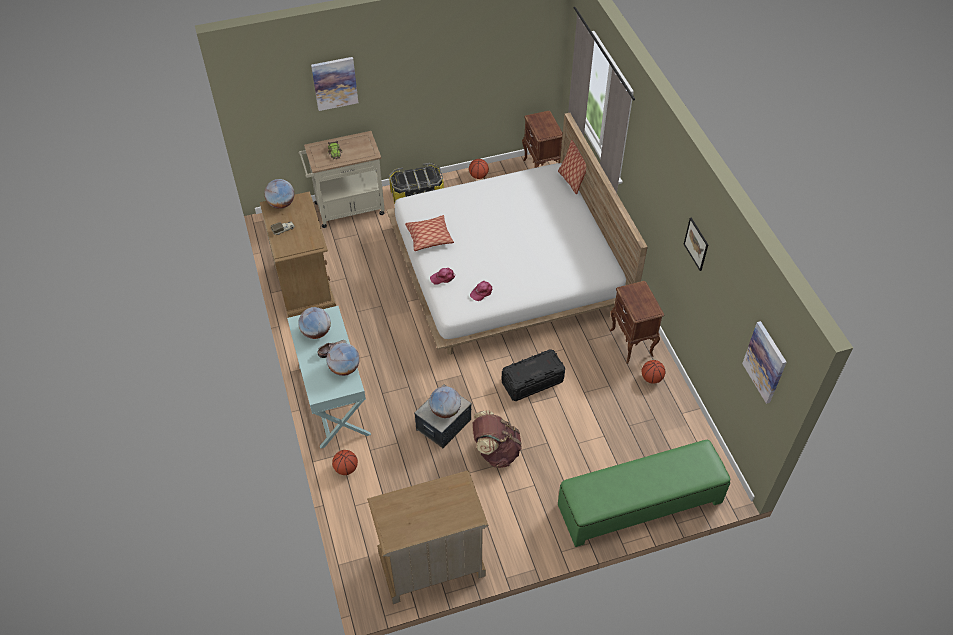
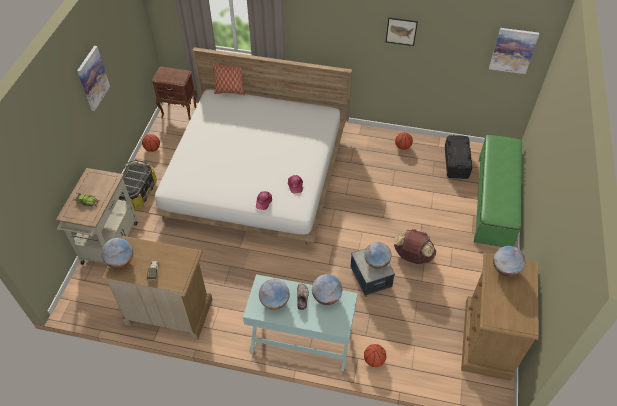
camera: 60 degrees left, 0 degrees up
(334, 83) = (51, 144): picture -> picture (92, 78)
(429, 237) = (216, 192): pillow -> none
(455, 496) = (505, 269): none -> globe
(532, 382) = (366, 208): black storage box -> black storage box (456, 162)
(631, 343) = (368, 142): brown nightstand -> none

